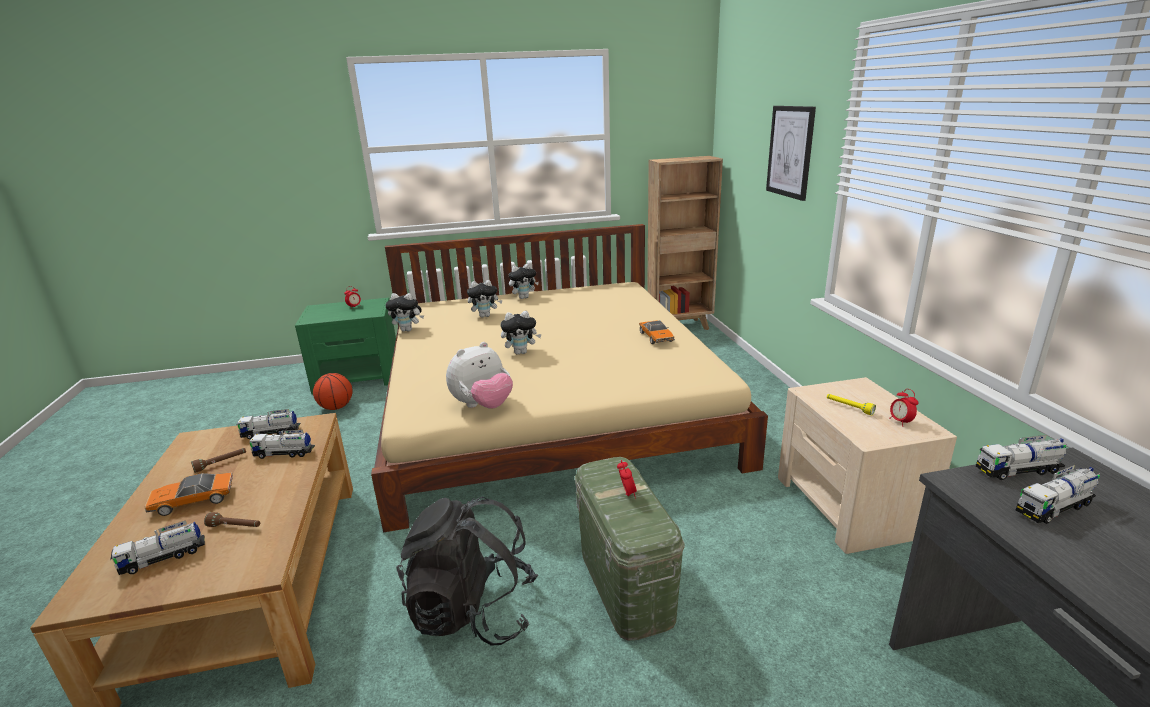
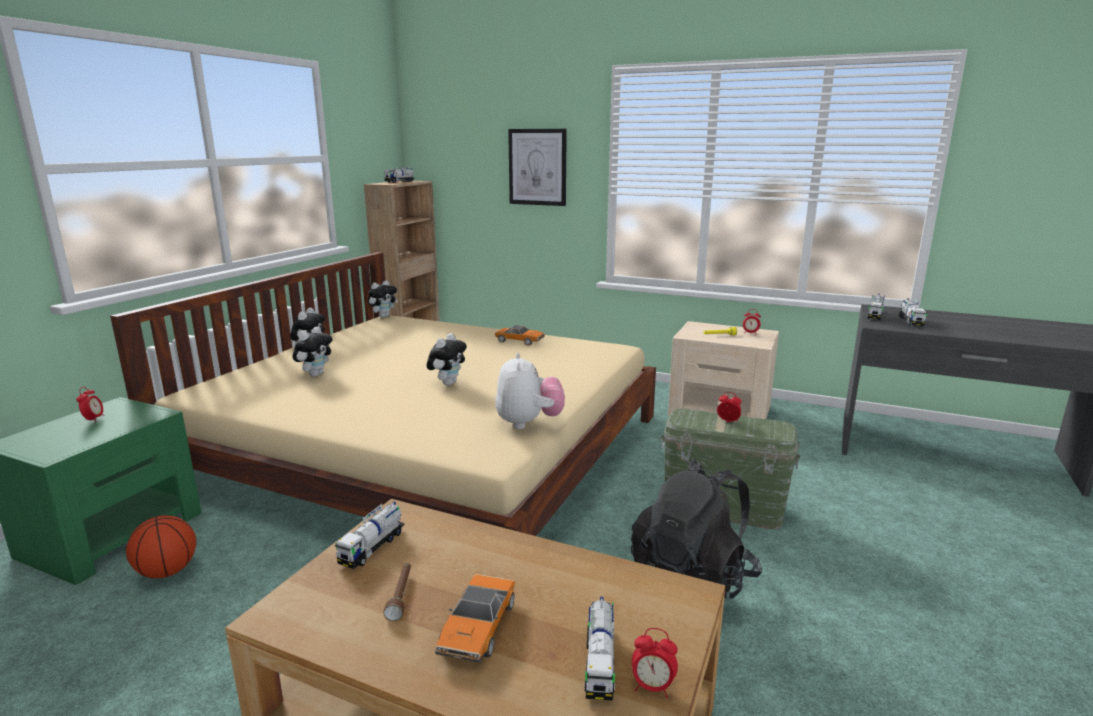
camera: 55 degrees left, 5 degrees down
(139, 588) = (652, 687): none -> alarm clock
(235, 527) = (585, 600): brown flashlight -> none
(284, 453) = (447, 546): toy truck -> toy truck (400, 182)
(408, 330) = (253, 413): plush toy -> plush toy (383, 316)

